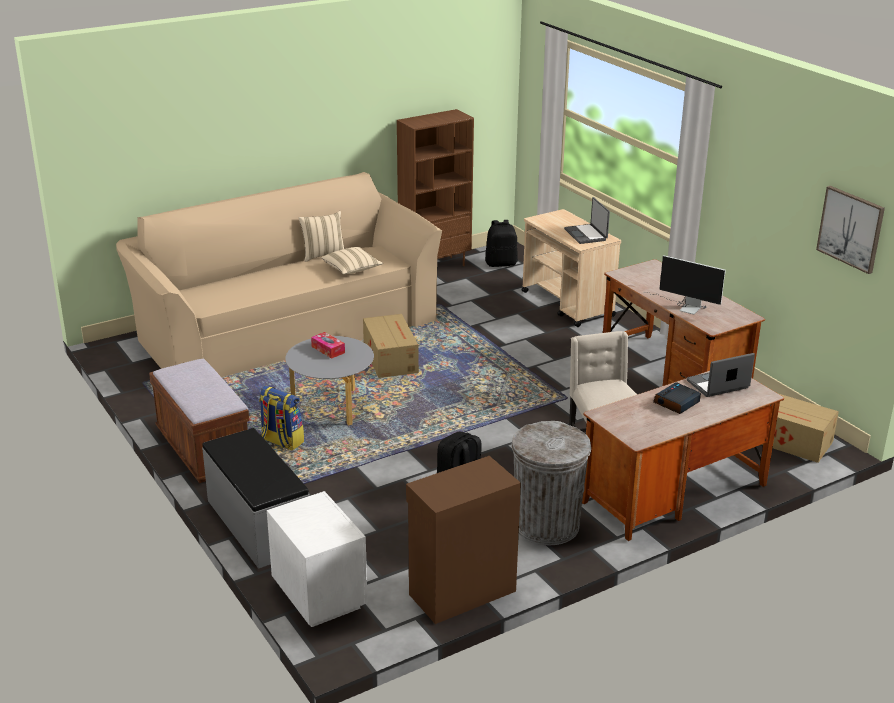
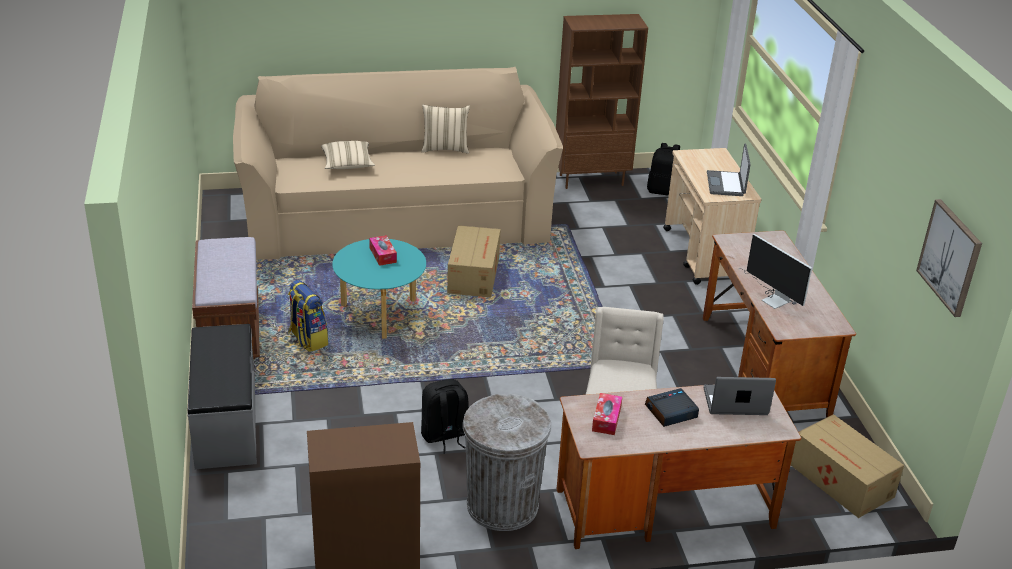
camera: 20 degrees right, 5 degrees up
(320, 595) = (230, 515): white nightstand -> none
(332, 407) = (380, 314): grey coffee table -> turquoise coffee table
(352, 269) = (461, 171): beige pillow -> beige pillow (347, 164)
(632, 419) = (606, 419): none -> tissue box

